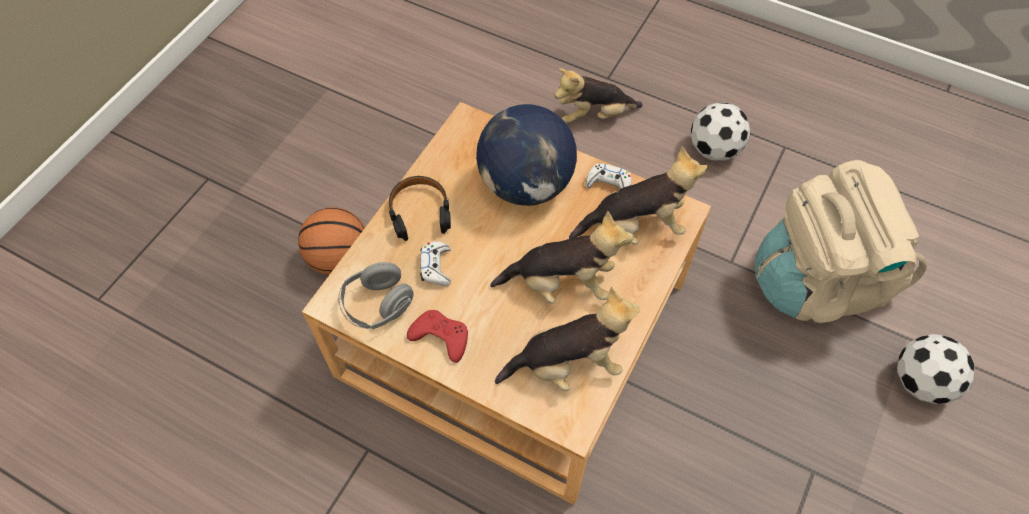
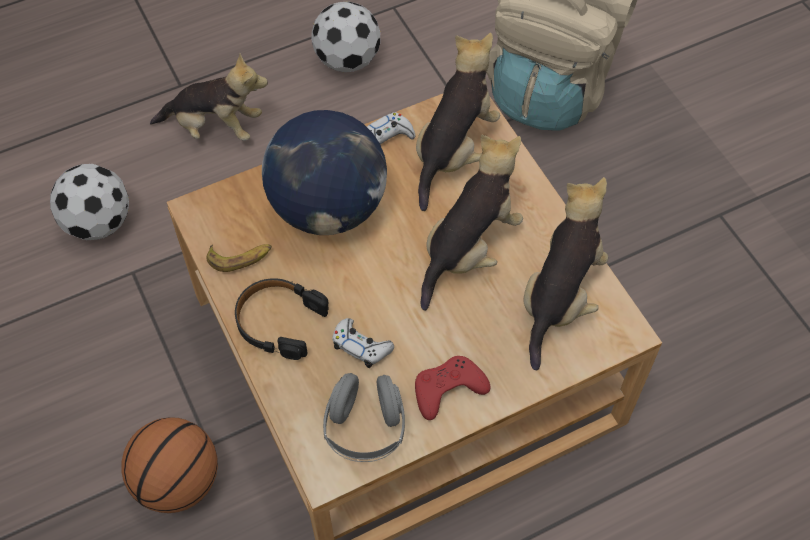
camera: 55 degrees left, 0 degrees up
(450, 162) = (240, 257): none -> banana
(594, 115) = (215, 127): plush toy -> plush toy turned 105 degrees counterclockwise
(921, 382) = (694, 83): football -> football (99, 222)

